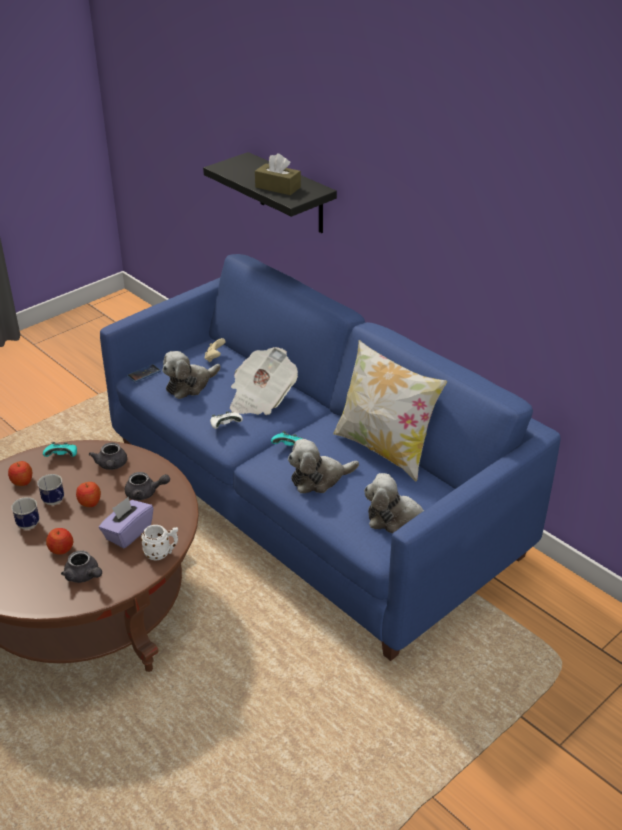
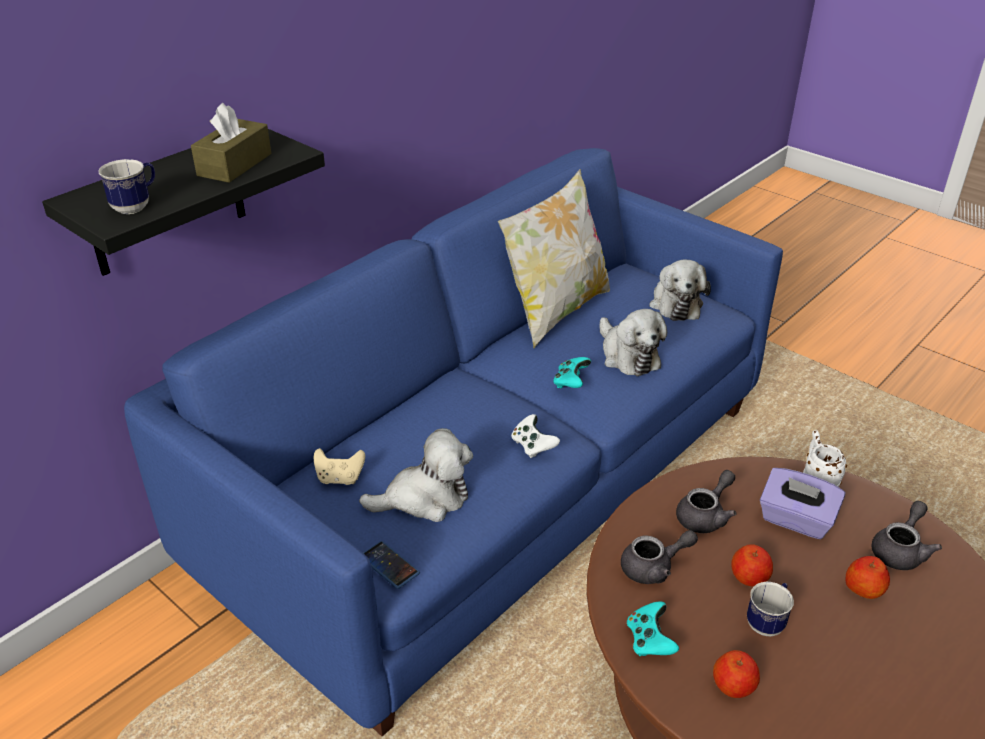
camera: 95 degrees left, 0 degrees up
(30, 526) = (836, 641): mug -> mug (136, 206)
(145, 493) = (705, 516): grey teapot -> grey teapot turned 45 degrees clockwise
(190, 385) = (425, 498): plush toy -> plush toy turned 60 degrees counterclockwise
(261, 398) = (456, 417): newspaper -> none

